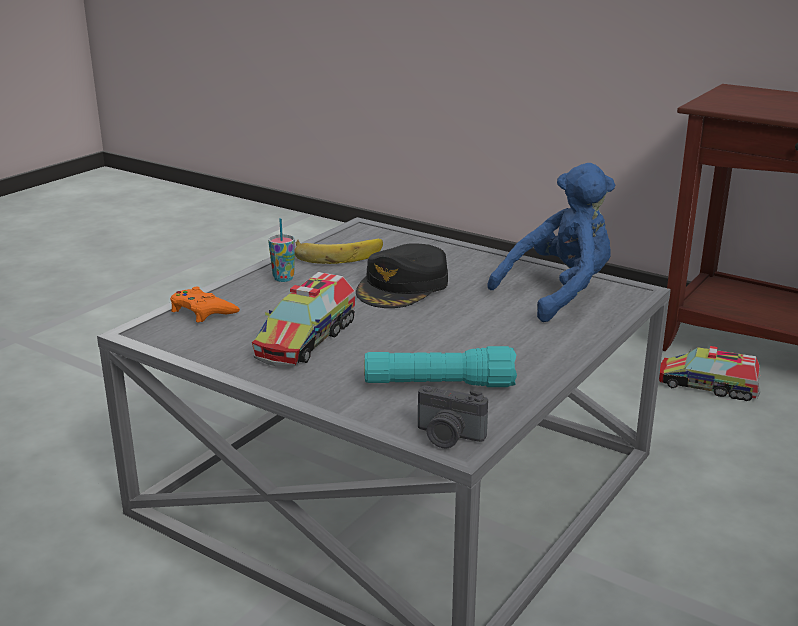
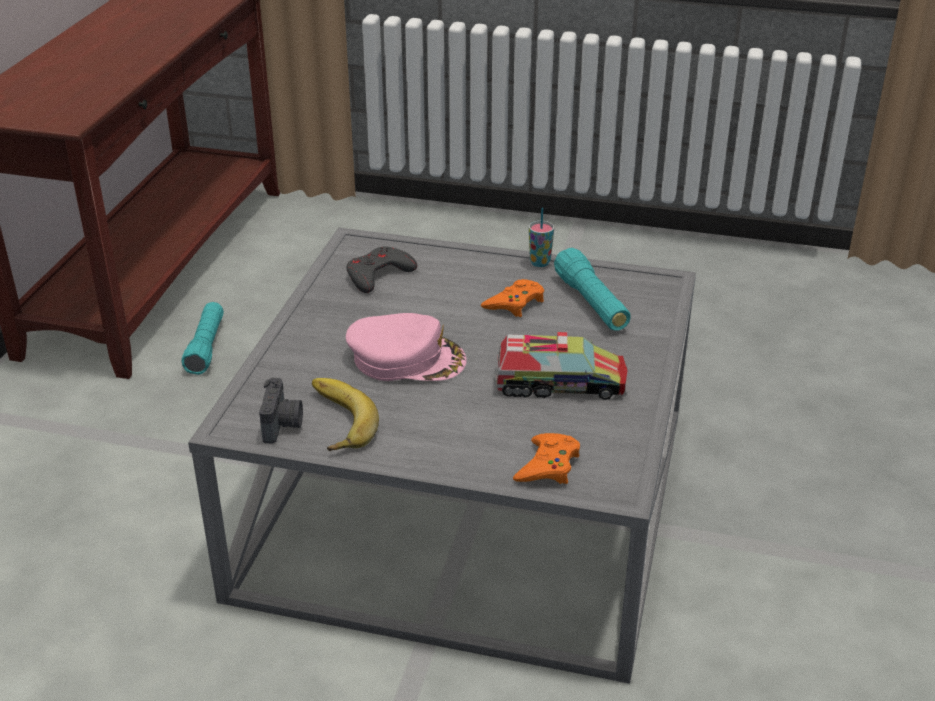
camera: 110 degrees left, 10 degrees up
(283, 278) = (426, 440): cup -> cup (540, 263)
(403, 287) = (406, 358): black cap -> pink cap
(448, 437) = (662, 285): camera -> camera (283, 425)
(465, 345) = (515, 303): none -> orange game controller
(559, 294) = (378, 275): blue plush toy -> grey game controller
(707, 386) = (206, 347): toy truck -> turquoise flashlight

